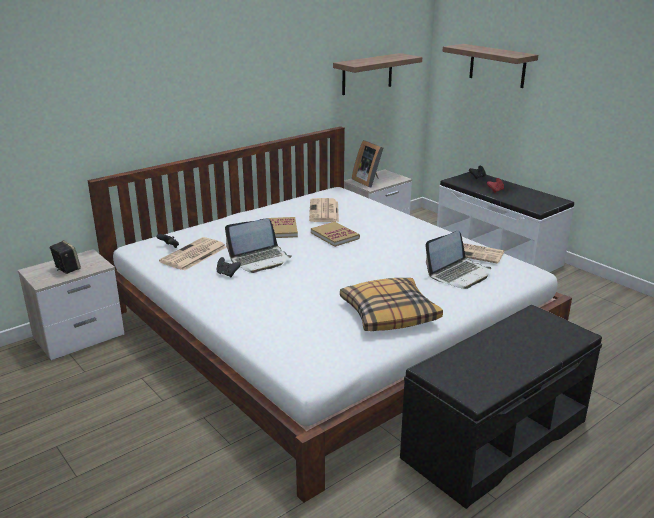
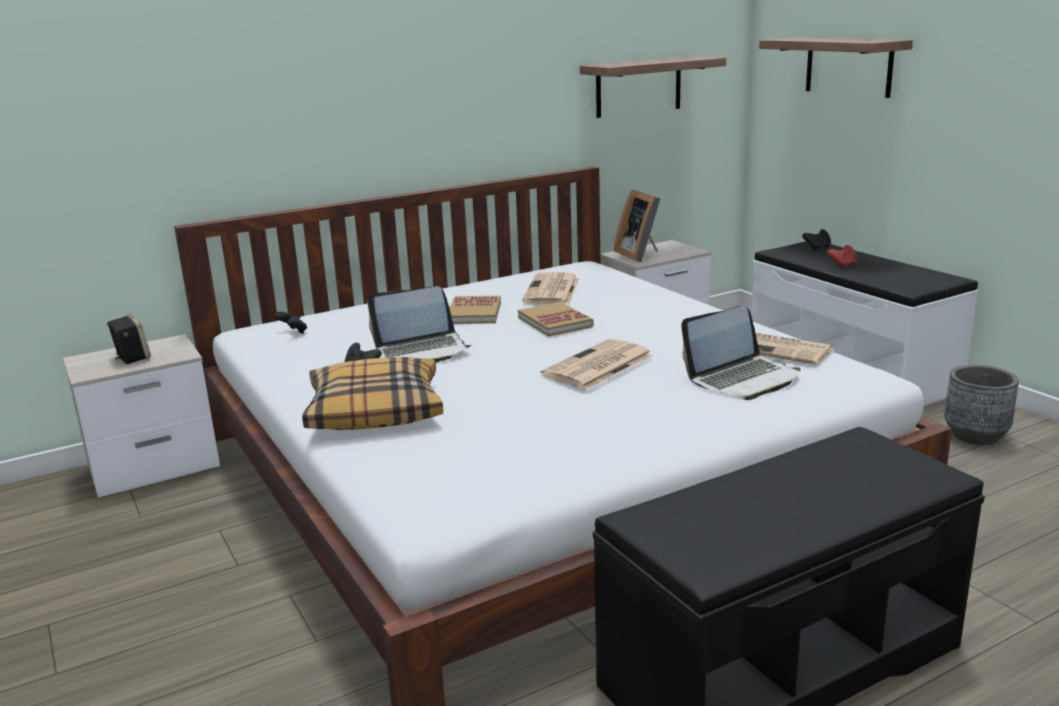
camera: 10 degrees right, 5 degrees down
(193, 255) = (323, 343): newspaper -> newspaper (598, 366)
(389, 314) = (599, 432): pillow -> pillow (375, 410)
(574, 294) = (975, 436): none -> grey planter

